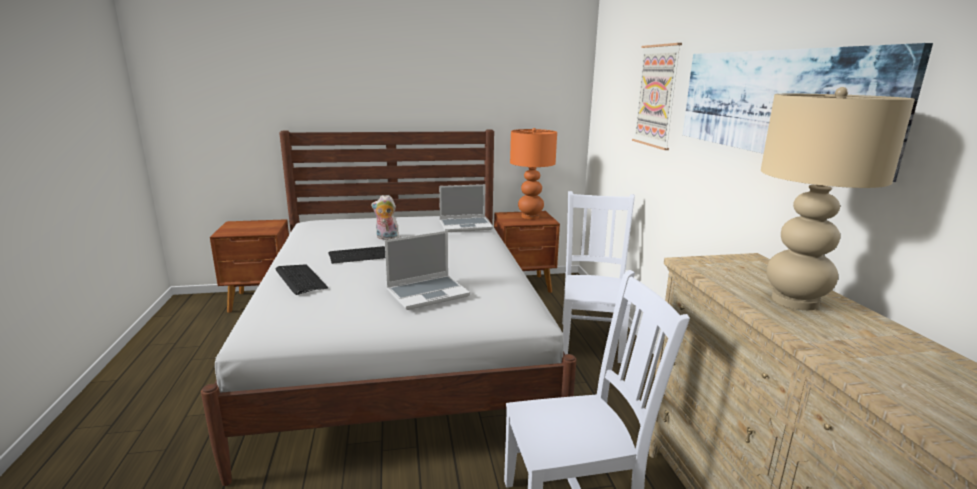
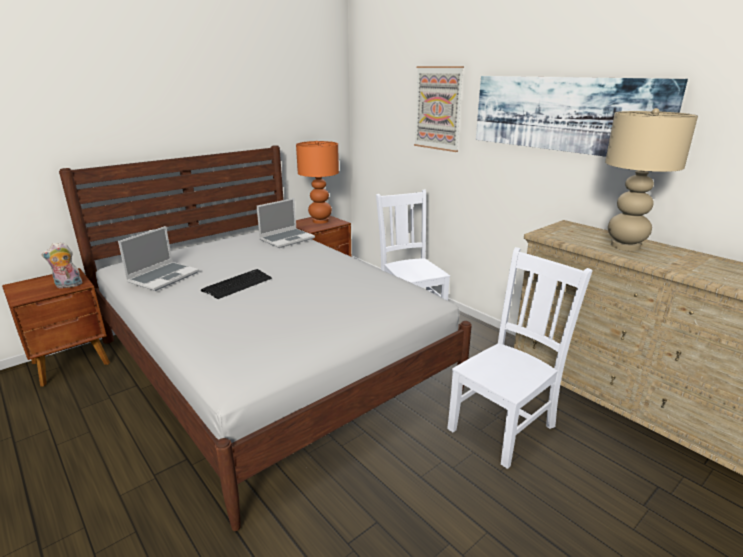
camera: 30 degrees left, 5 degrees up
(300, 279) = (210, 321): keyboard -> none
(386, 238) = (233, 264): plush toy -> plush toy (68, 286)
(428, 293) = (341, 302): laptop -> laptop (163, 277)

